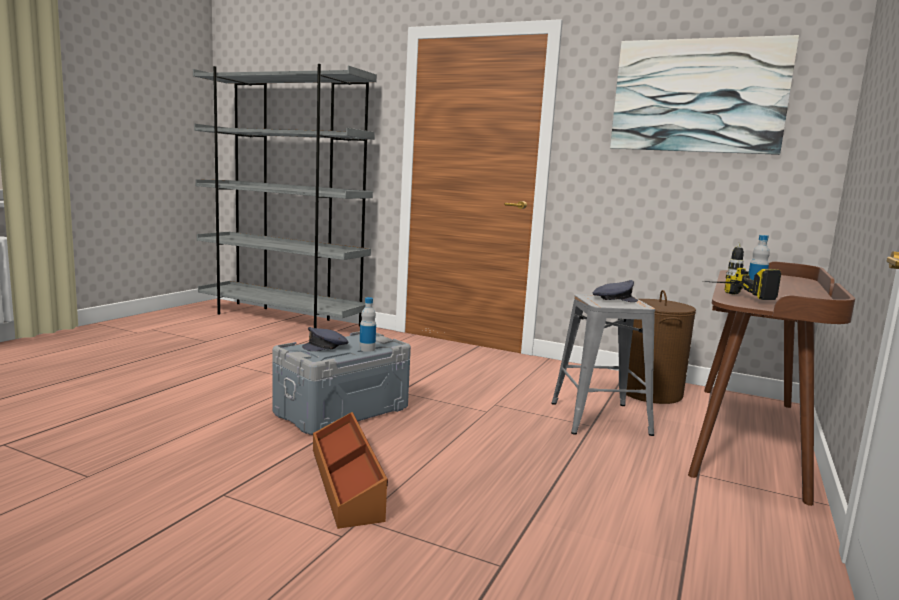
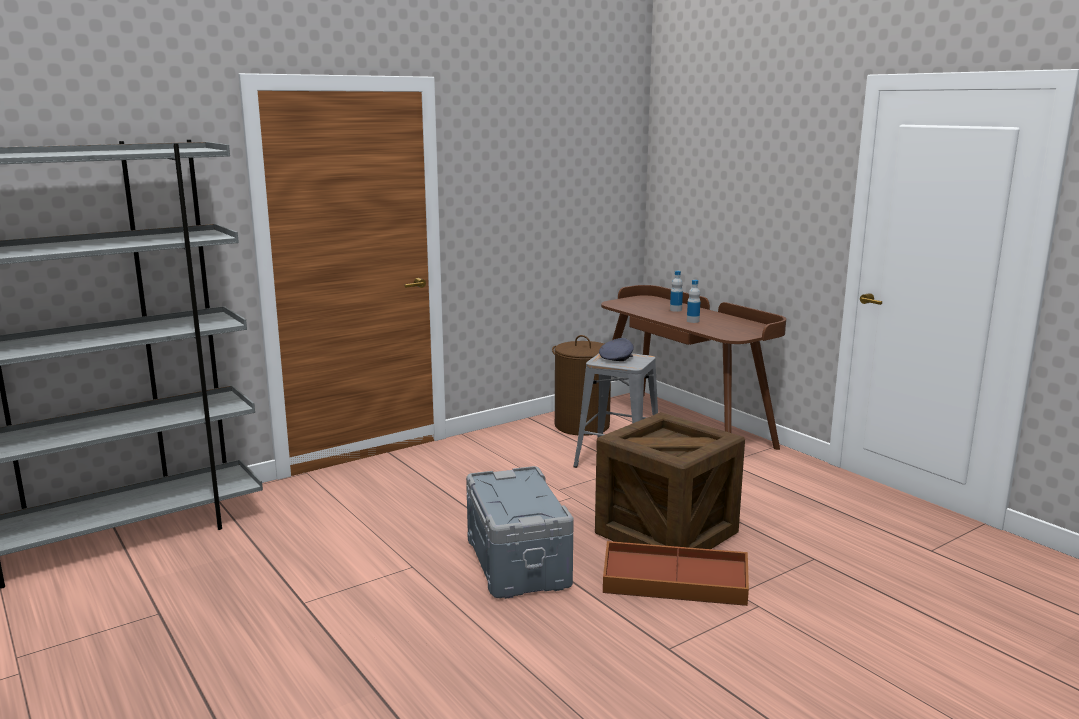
camera: 60 degrees left, 5 degrees up
(326, 347) = (509, 504): grey cap -> none
(367, 349) = (532, 487): bottle -> bottle (675, 310)
(463, 463) = (666, 533): none -> crate
(698, 96) = (555, 155): picture -> none
(729, 298) = (719, 334): power drill -> none

